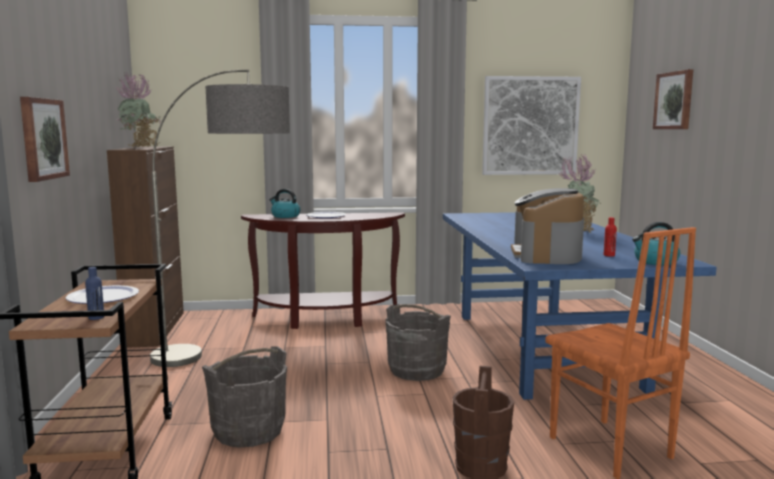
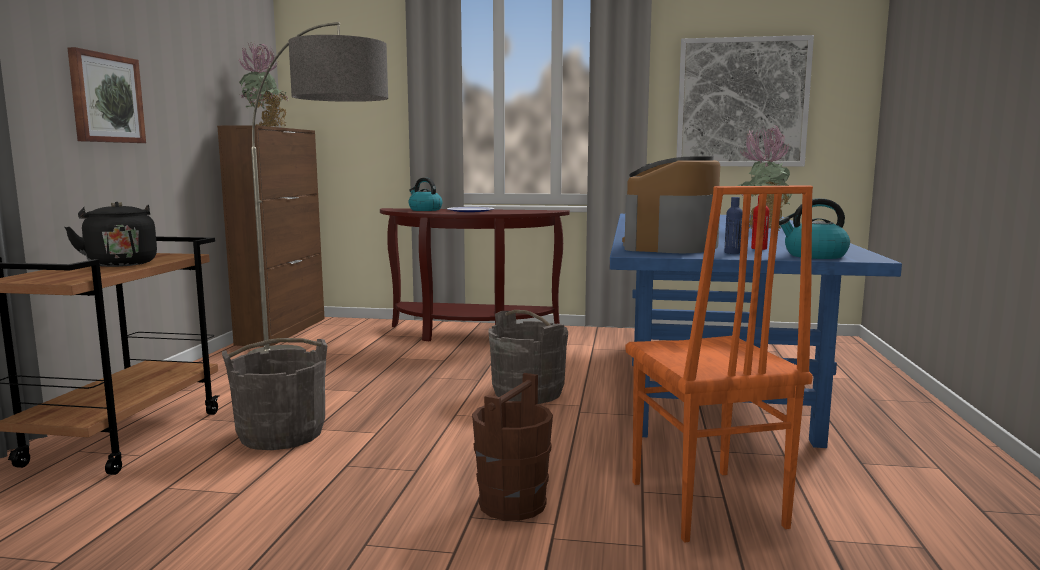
camera: 15 degrees right, 0 degrees up
(96, 317) = (76, 277): blue bottle -> blue bottle (732, 252)
(103, 297) = (120, 263): plate -> black kettle
(674, 100) = (929, 54): picture -> none

